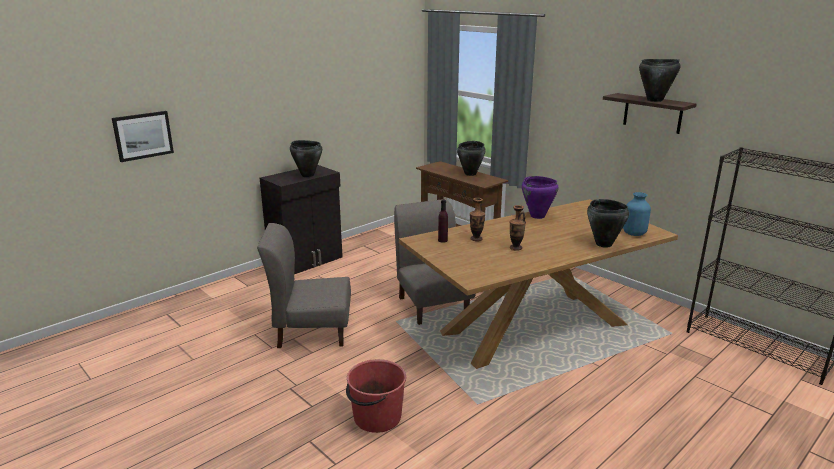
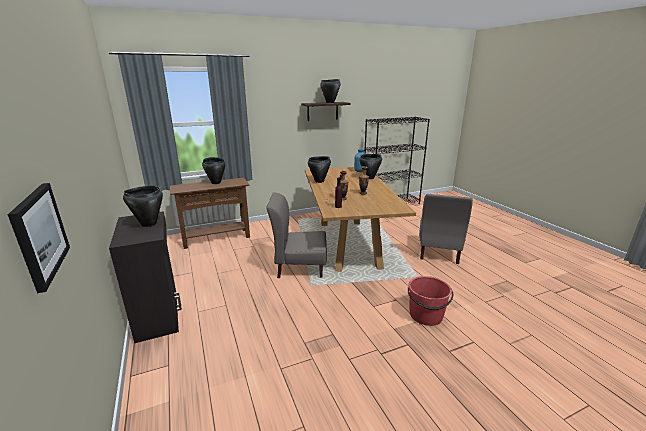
camera: 70 degrees left, 0 degrees up
(312, 331) = (299, 329): grey chair -> grey chair (438, 252)
(537, 216) = (319, 181): purple cooking pot -> black cooking pot

